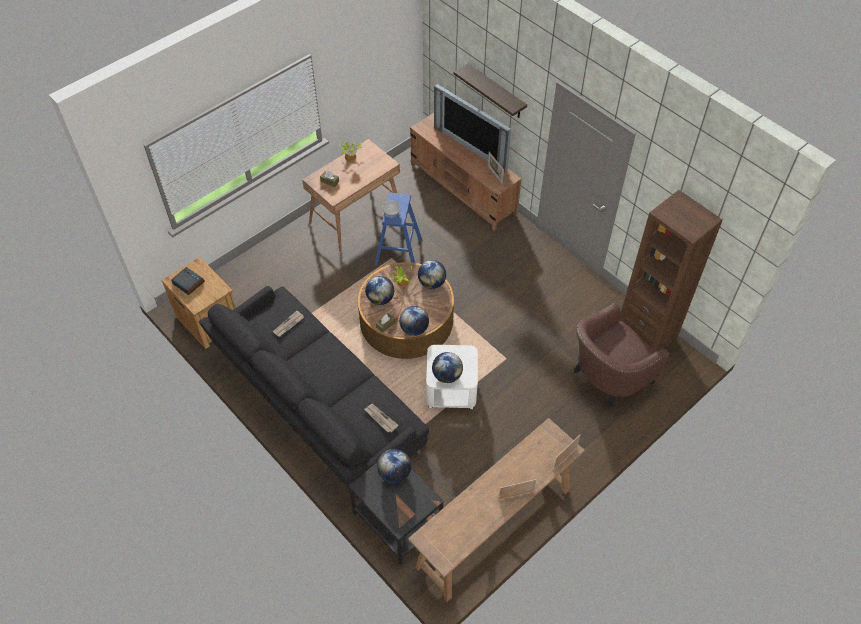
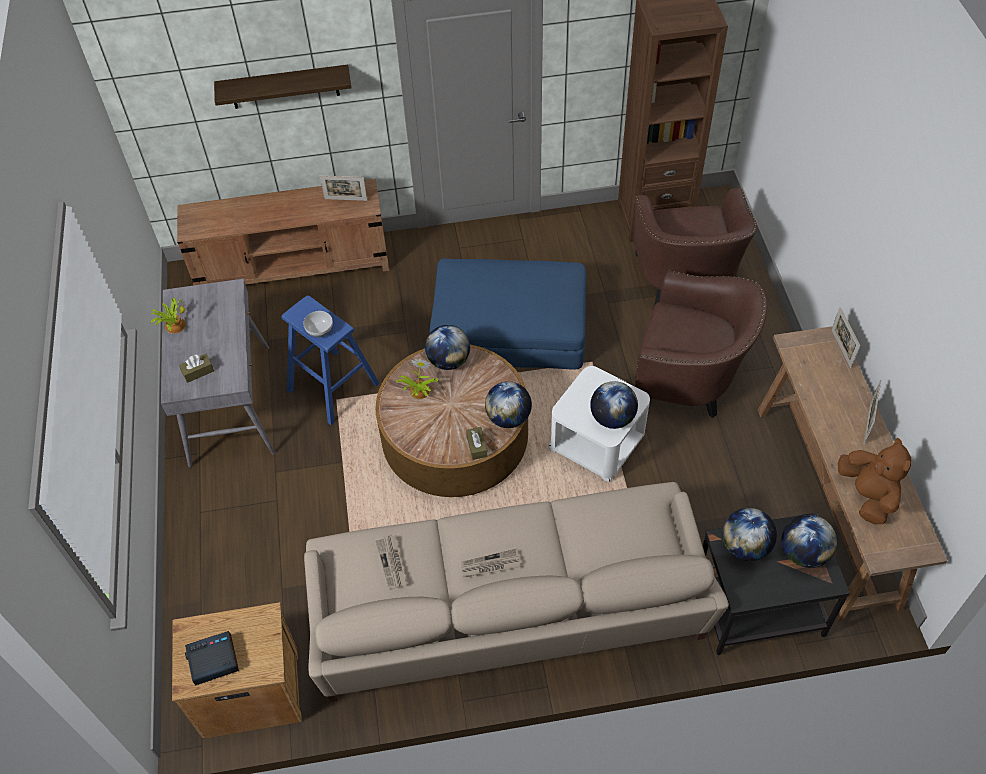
camera: 55 degrees left, 0 degrees up
(317, 402) = (508, 611): black sofa -> beige sofa
(356, 217) = (229, 404): brown desk -> grey desk
(380, 299) = (429, 431): globe -> globe (803, 553)
(380, 418) = (633, 526): newspaper -> newspaper (491, 565)
(461, 515) = (867, 495): none -> brown plush toy
(472, 146) = (276, 197): television -> none
(500, 306) = (509, 326): none -> blue ottoman
(532, 414) = (690, 379): none -> brown armchair

